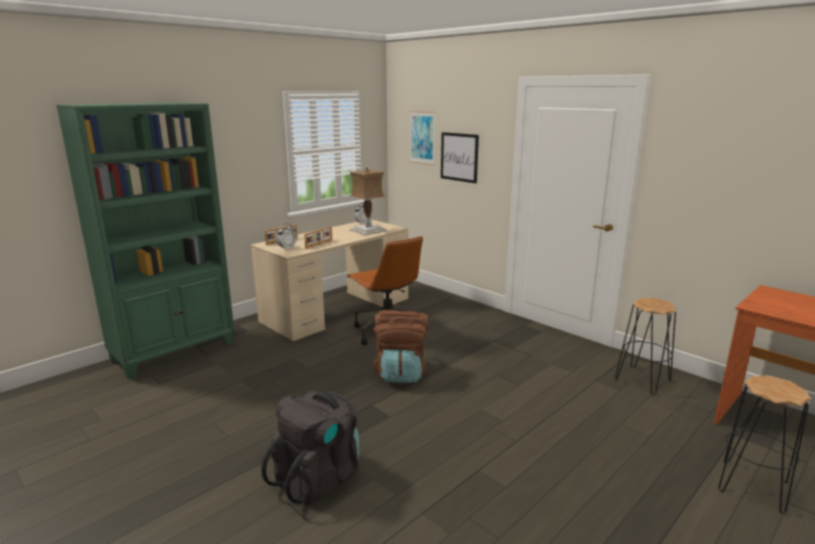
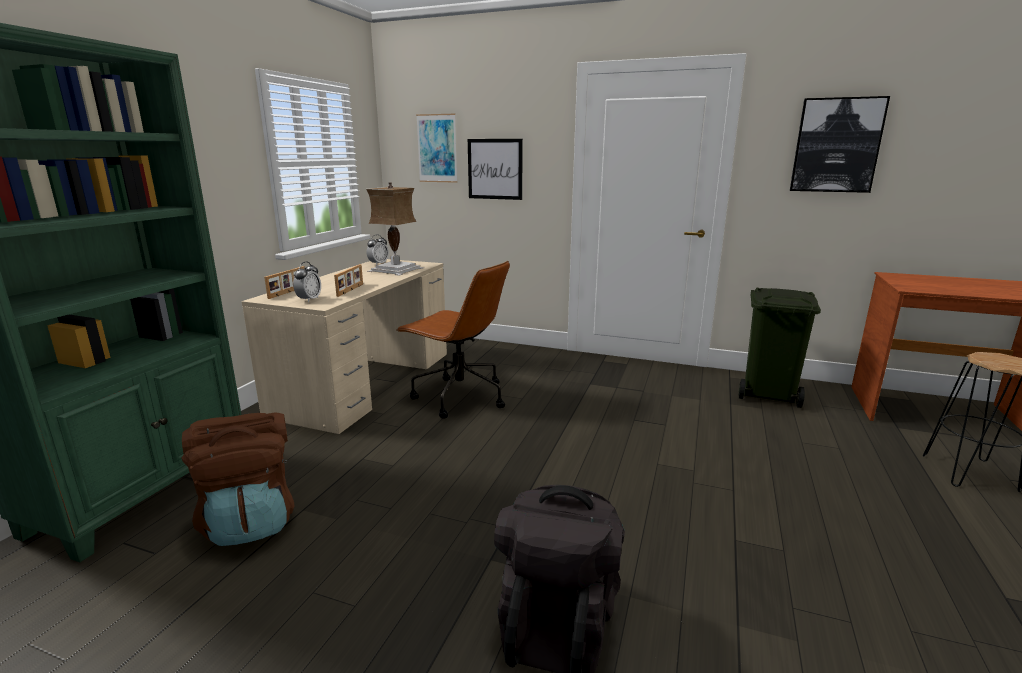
camera: 25 degrees left, 0 degrees up
(401, 373) = (524, 443): brown backpack -> brown backpack (251, 520)
(643, 381) = (769, 394): black stool -> green trash can
(728, 161) = (836, 145): none -> picture

